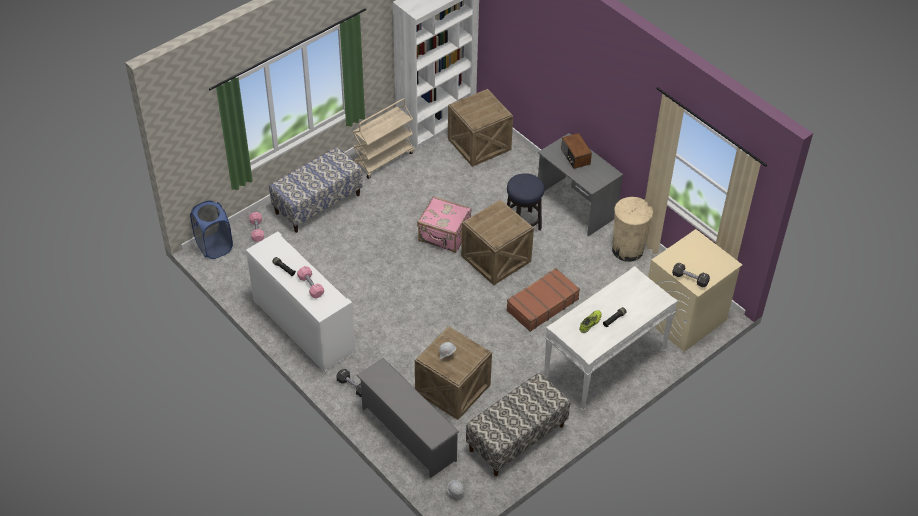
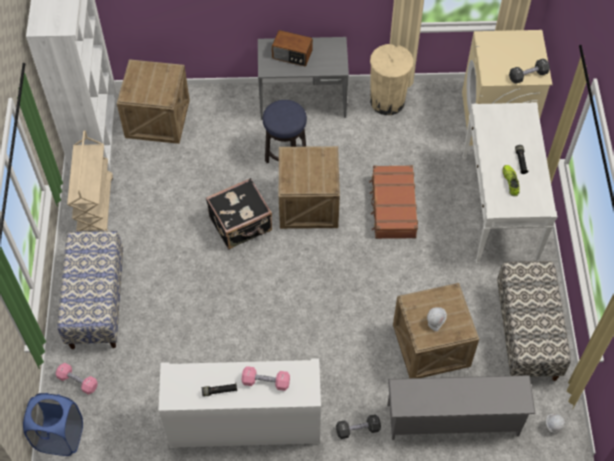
camera: 50 degrees left, 10 degrees up
(444, 235) = (241, 224): pink suitcase -> black suitcase

